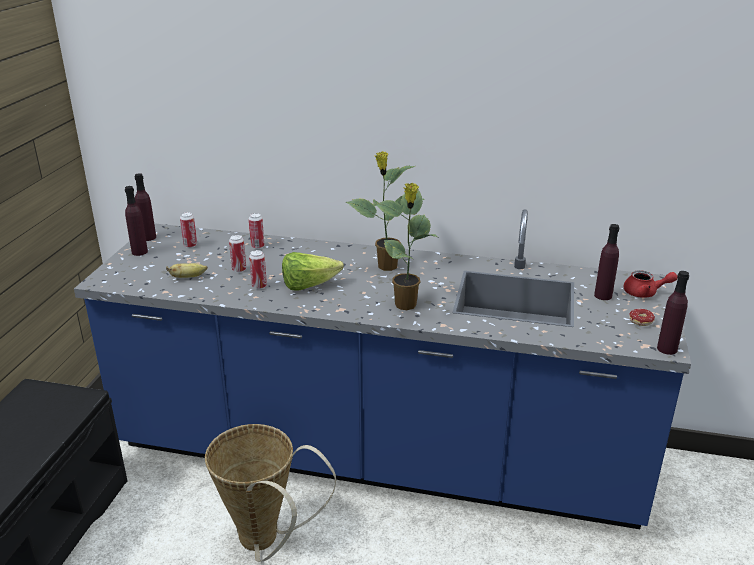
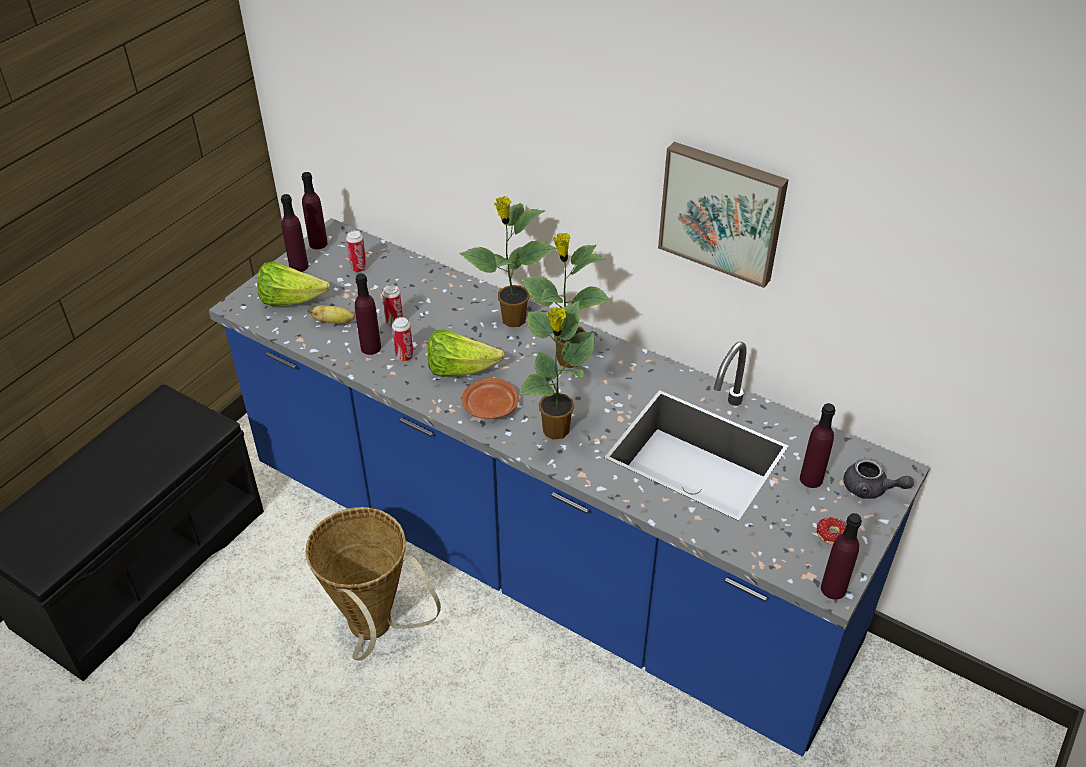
camera: 20 degrees right, 15 degrees up
(144, 271) = (291, 300): none -> lettuce
(228, 286) = (371, 347): none -> purple bottle
(257, 246) = (433, 288): can -> none
(330, 253) = (512, 320): none -> potted plant
(346, 301) = (490, 407): none -> brown plate
(493, 116) = (723, 211): none -> picture
(645, 293) = (870, 489): red teapot -> grey teapot

